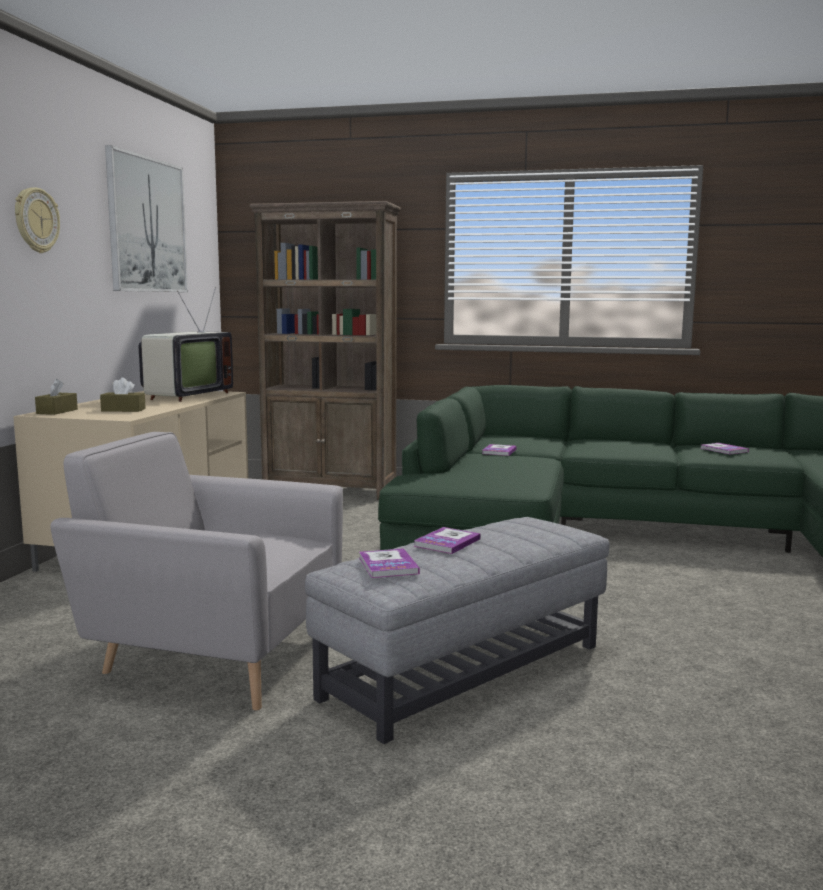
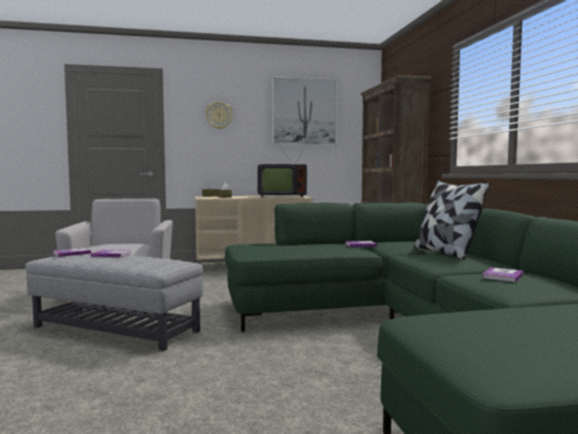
camera: 65 degrees right, 5 degrees down
(587, 442) = (446, 253): none -> pillow

